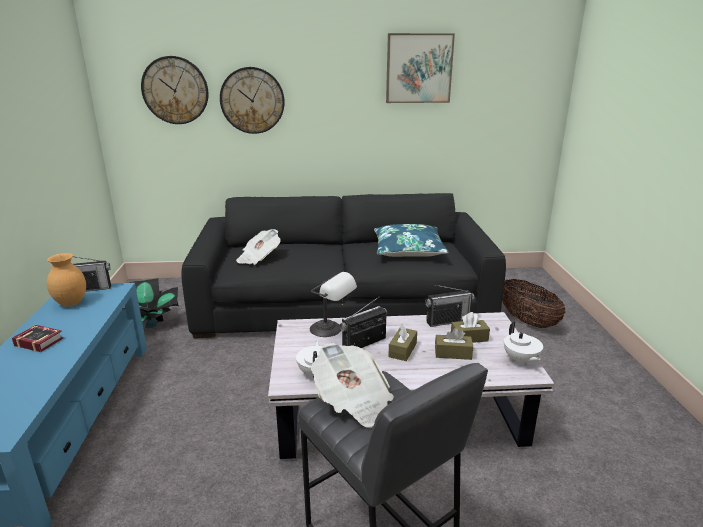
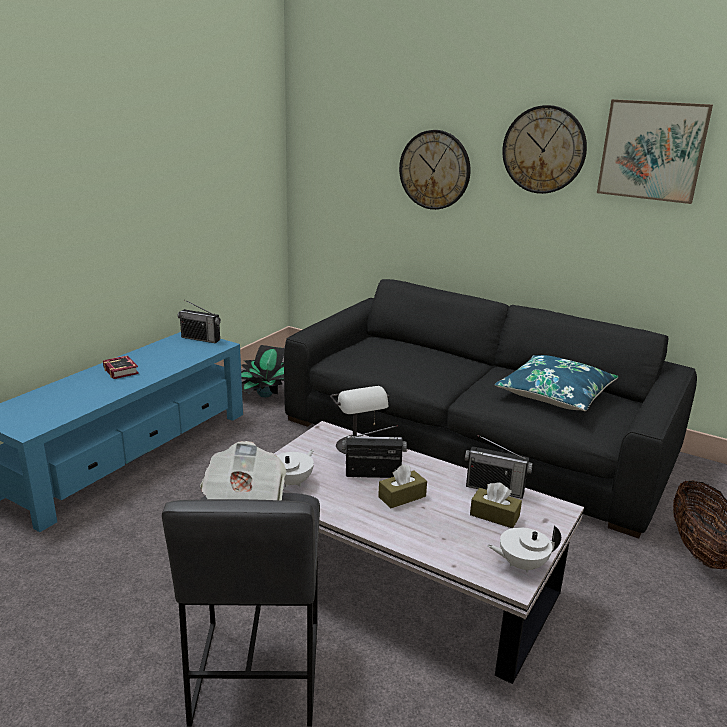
camera: 35 degrees right, 0 degrees up
(70, 303) = (174, 347): brown vase -> none
(175, 90) = (359, 149): wall clock -> wall clock (544, 150)
(259, 258) = (375, 354): newspaper -> none
(453, 353) = (451, 523): brown tissue box -> none
(520, 360) = (521, 564): white teapot -> white teapot turned 60 degrees clockwise

